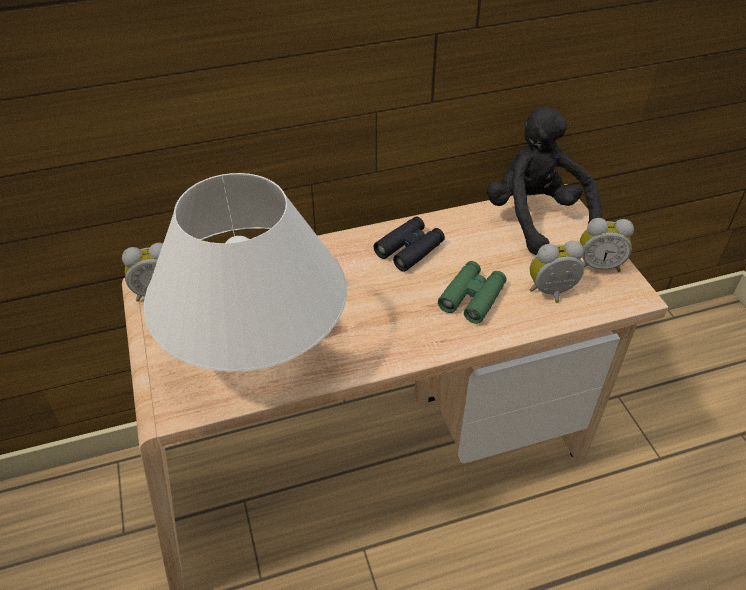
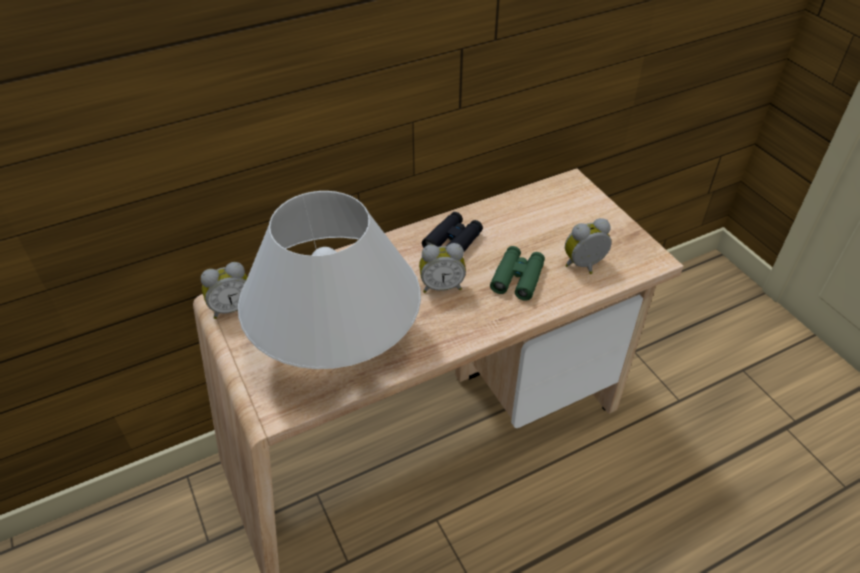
camera: 10 degrees left, 0 degrees up
(535, 218) = (556, 201): black plush toy -> none
(598, 265) = (618, 237): alarm clock -> alarm clock (441, 286)

